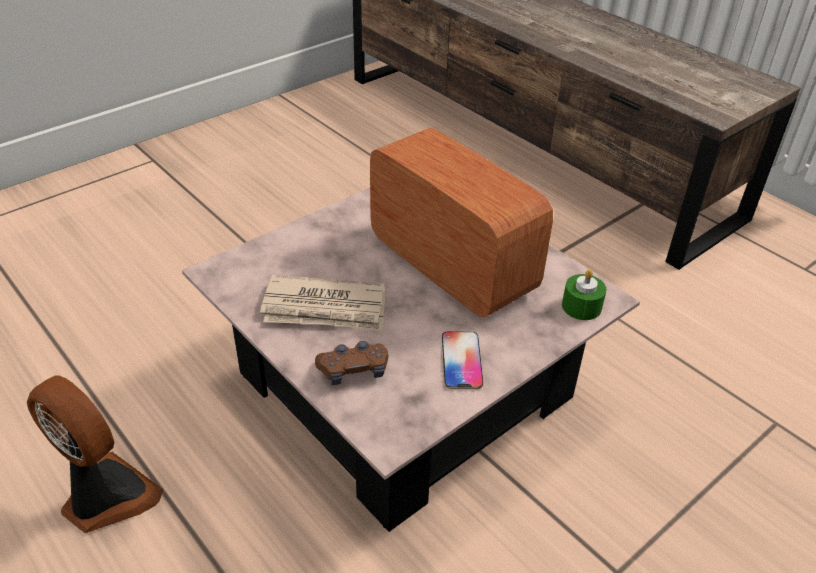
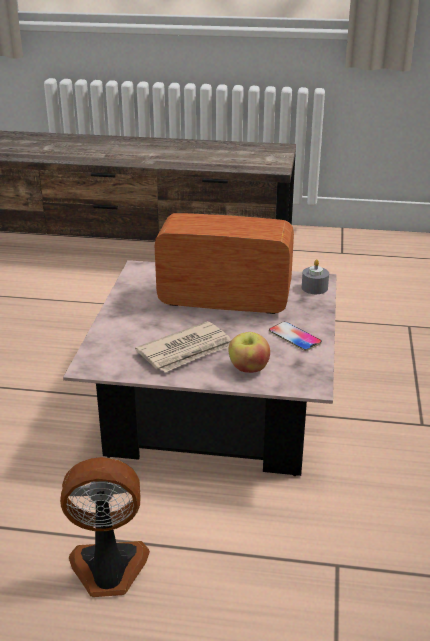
camera: 40 degrees left, 10 degrees down
(354, 370) = (248, 368): brown game controller -> apple
(581, 306) = (314, 288): green candle -> grey candle

